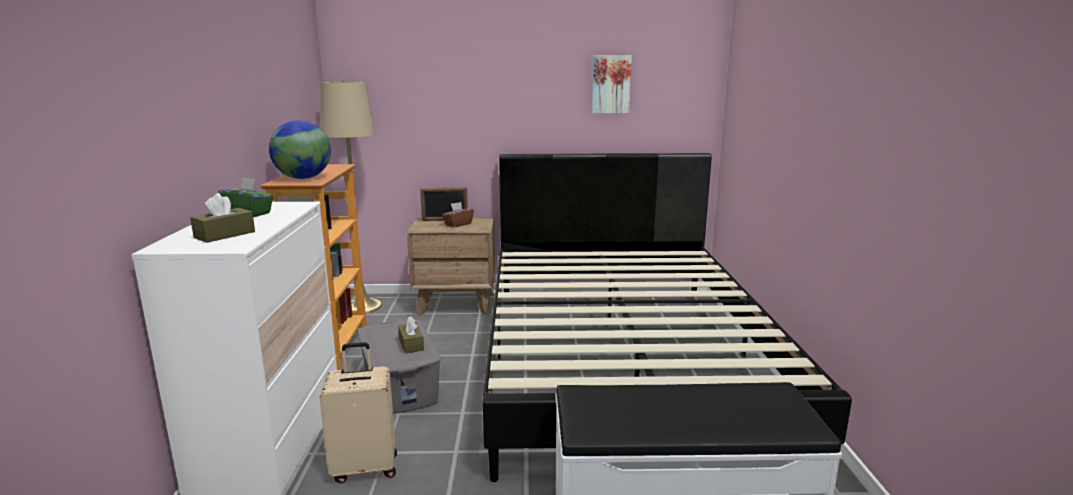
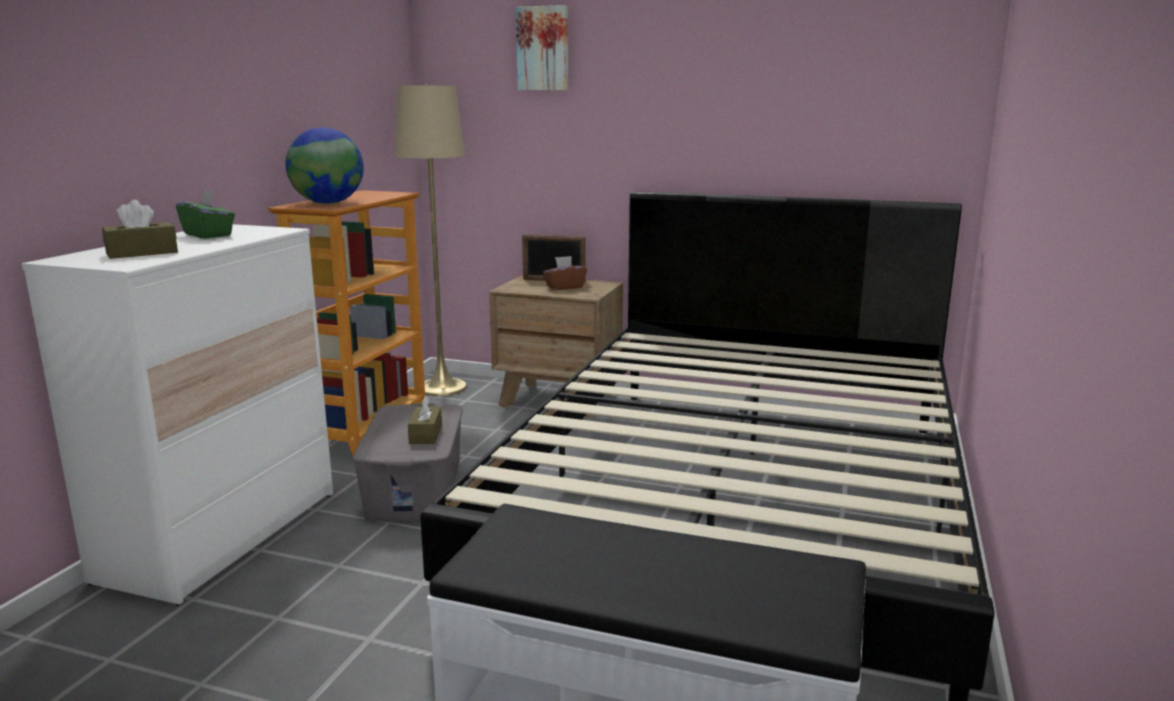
camera: 20 degrees right, 0 degrees up
(365, 467) = (303, 578): beige suitcase -> none
(611, 84) = (802, 90): picture -> picture (543, 48)

